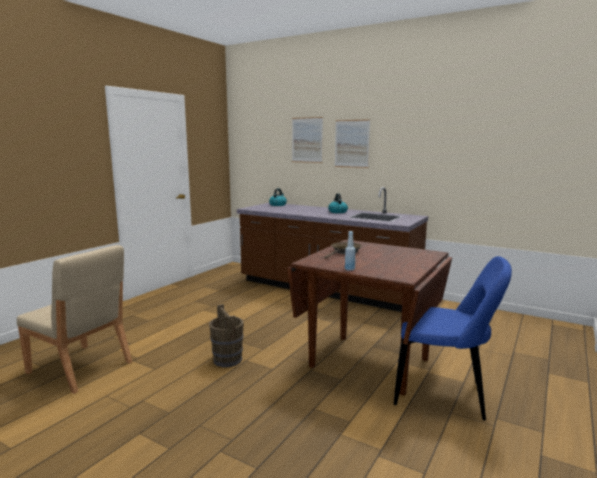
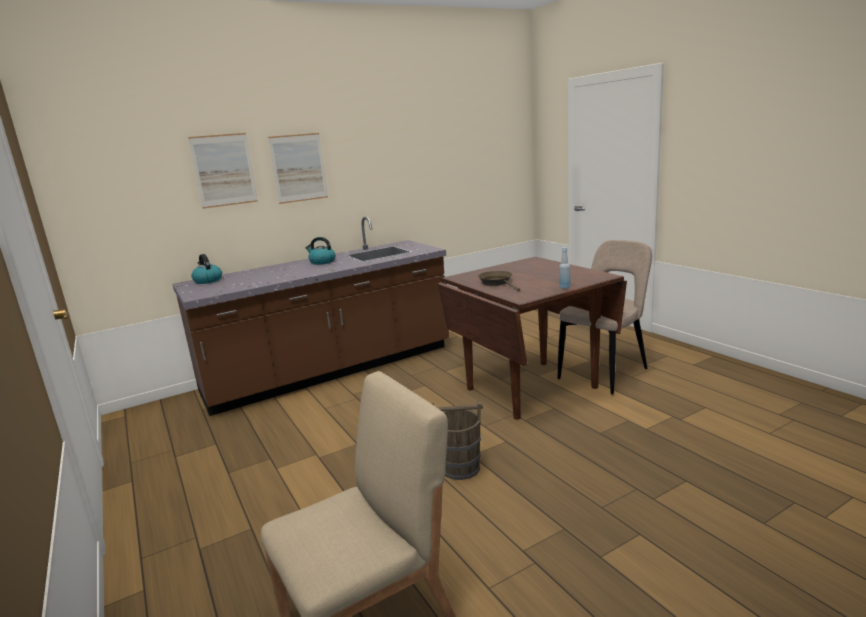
camera: 60 degrees left, 5 degrees up
(443, 395) = (605, 372): blue chair -> beige chair

